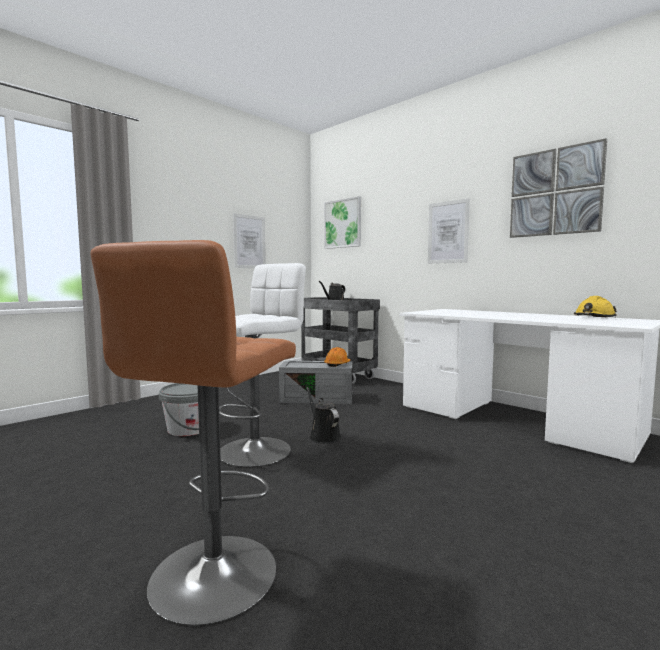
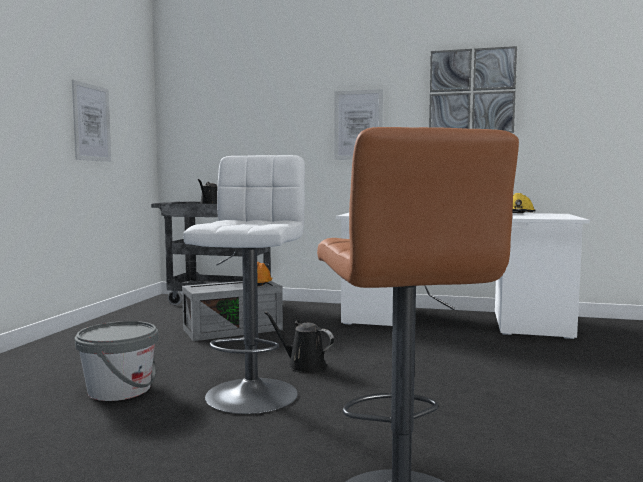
camera: 30 degrees left, 0 degrees up
(343, 223) = (210, 105): picture -> none

